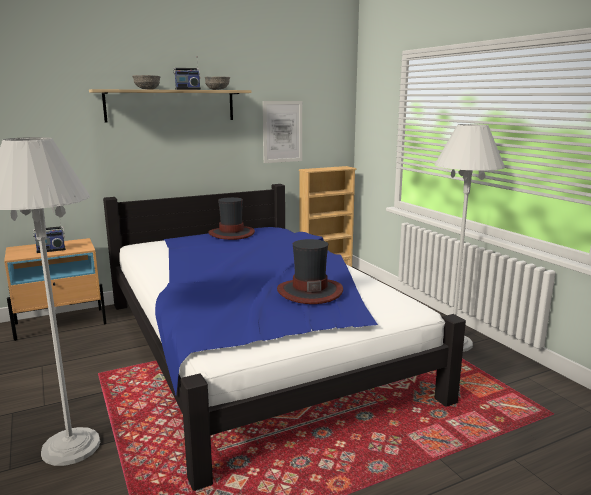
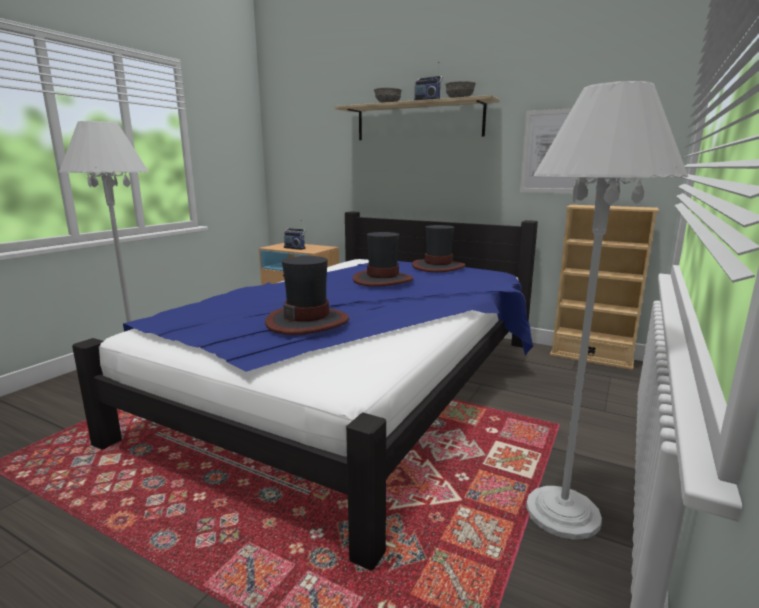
camera: 55 degrees right, 0 degrees up
(240, 253) = (382, 280): none -> hat

